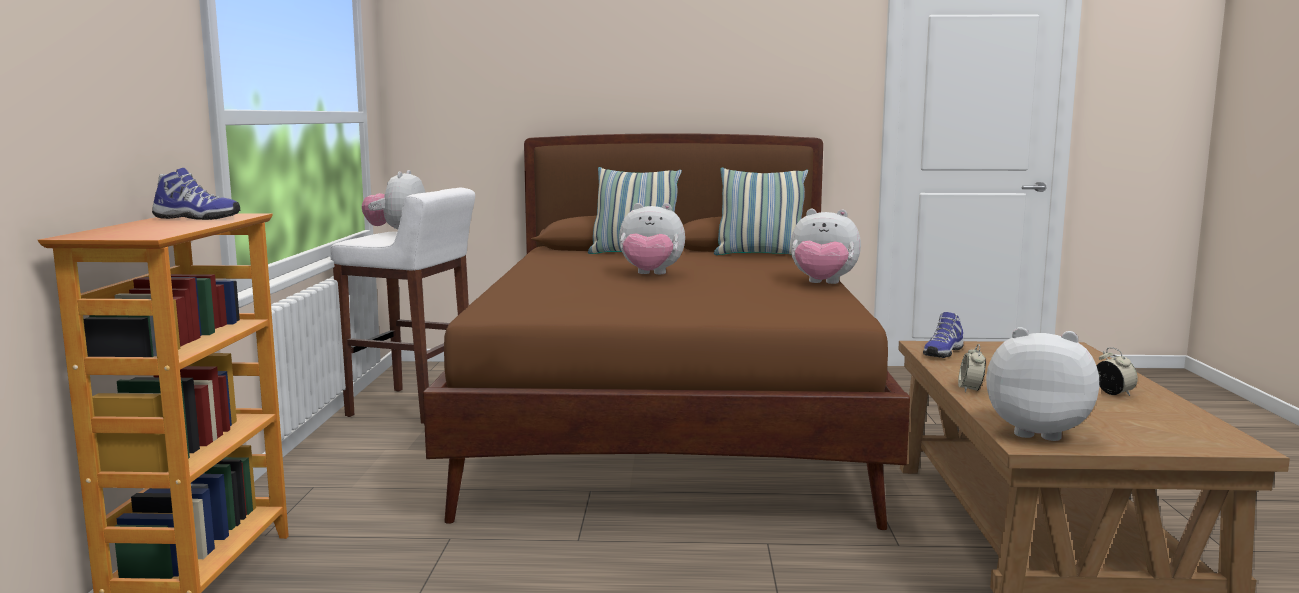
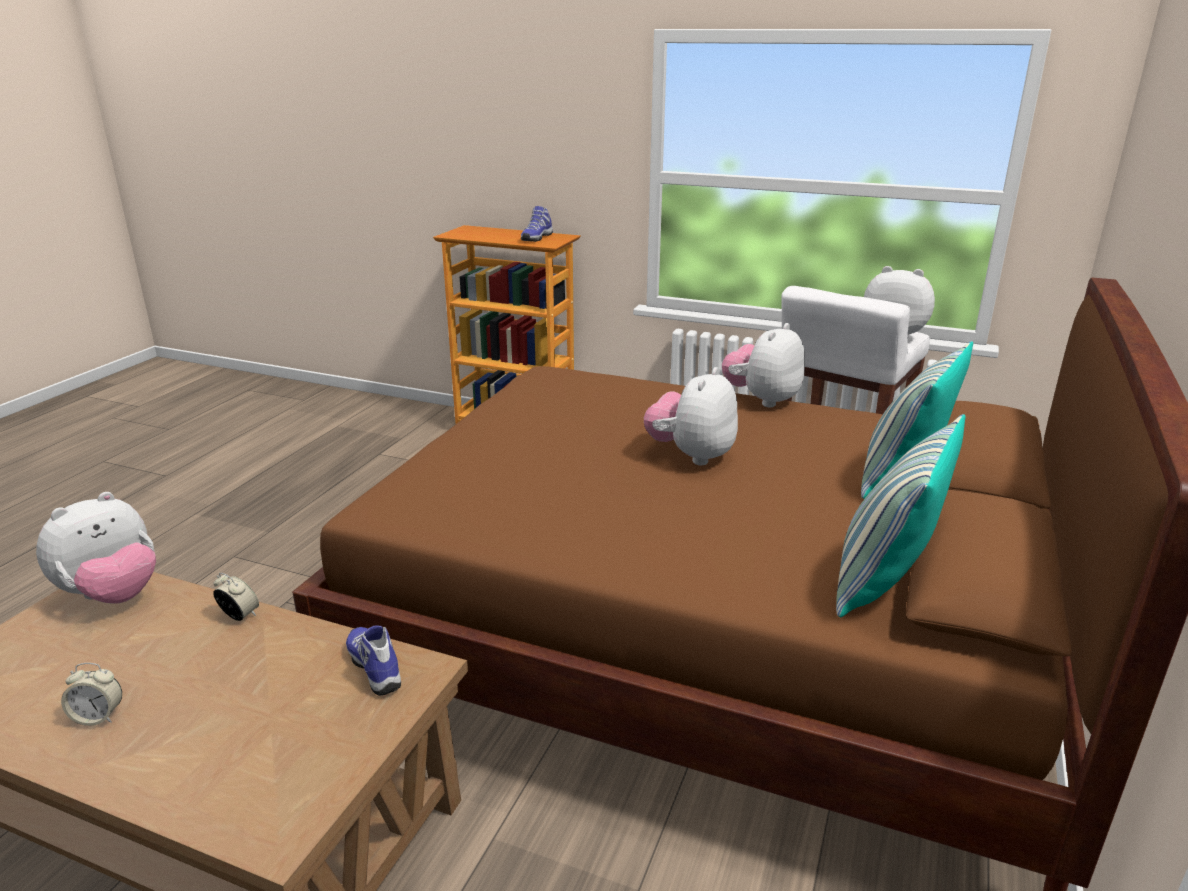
camera: 110 degrees right, 15 degrees up
(822, 284) = (563, 554): plush toy -> plush toy (762, 399)

